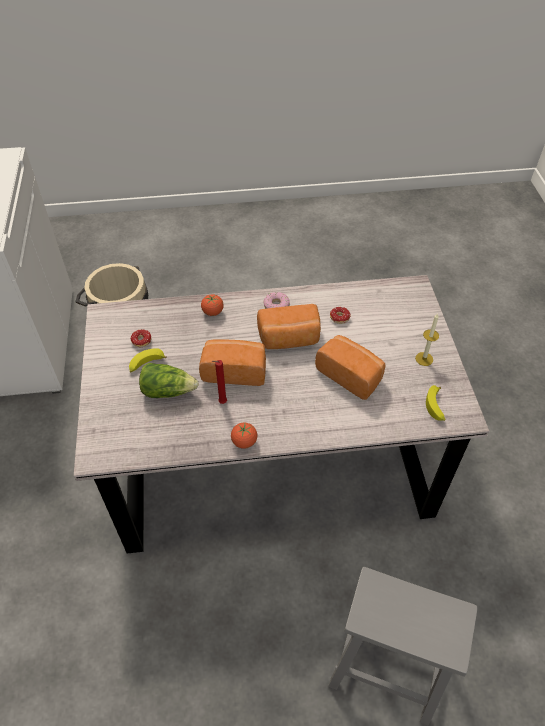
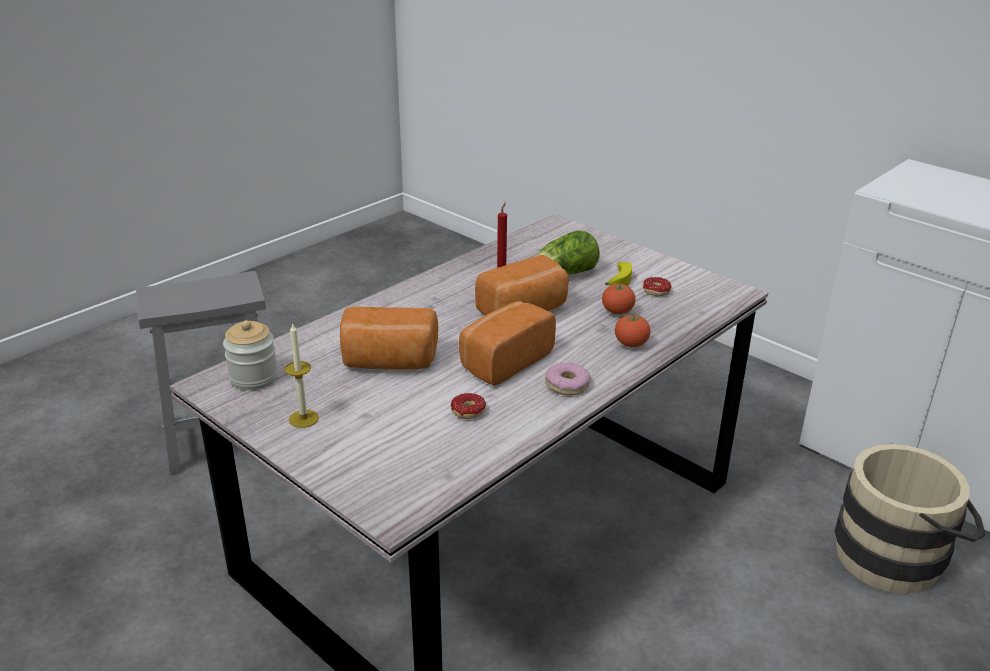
camera: 140 degrees right, 20 degrees down
(244, 442) = (443, 275): tomato -> tomato (617, 312)
(436, 407) = (254, 378): banana -> jar

